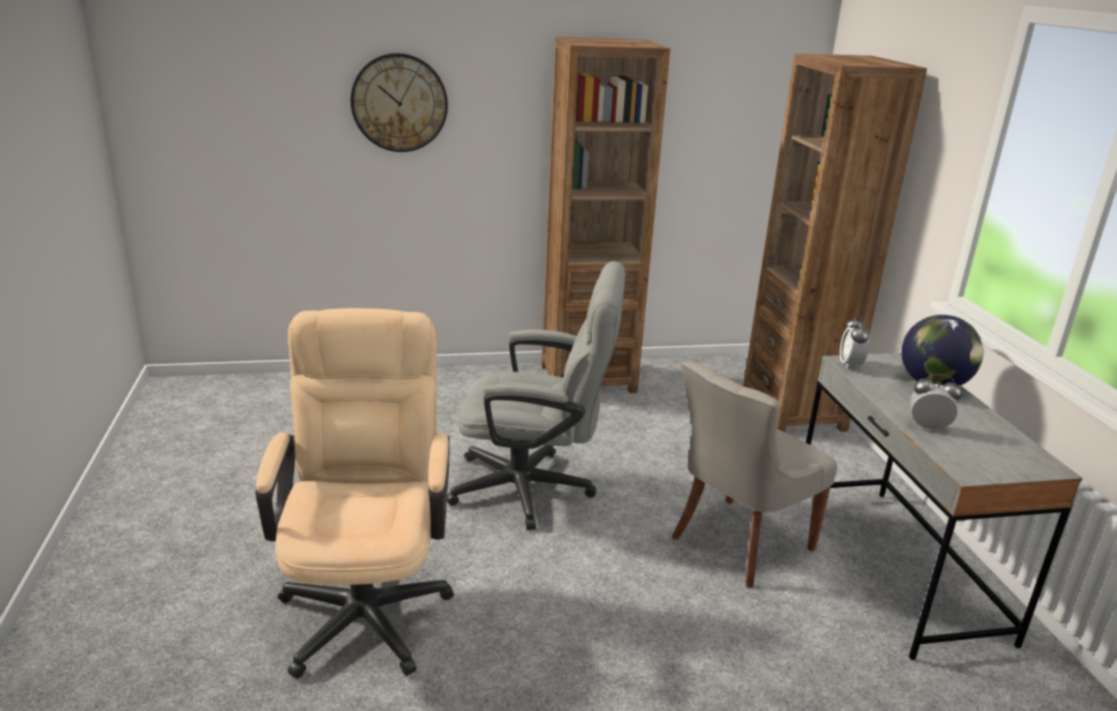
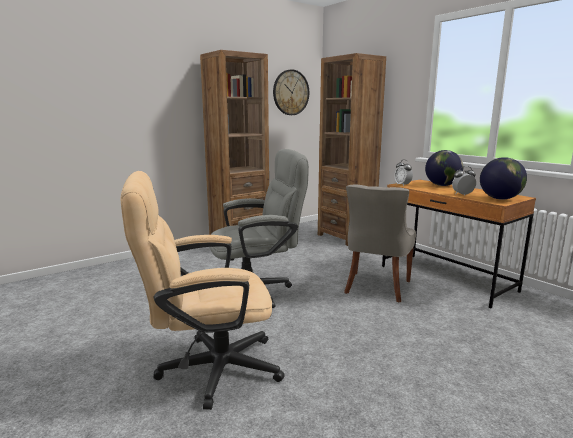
camera: 25 degrees left, 10 degrees down
(367, 603) = (208, 369): beige office chair -> beige office chair turned 75 degrees counterclockwise
(399, 103) = (115, 91): wall clock -> wall clock (291, 92)
(894, 567) = (446, 278): grey desk -> brown desk
(989, 460) = (500, 198): none -> globe

